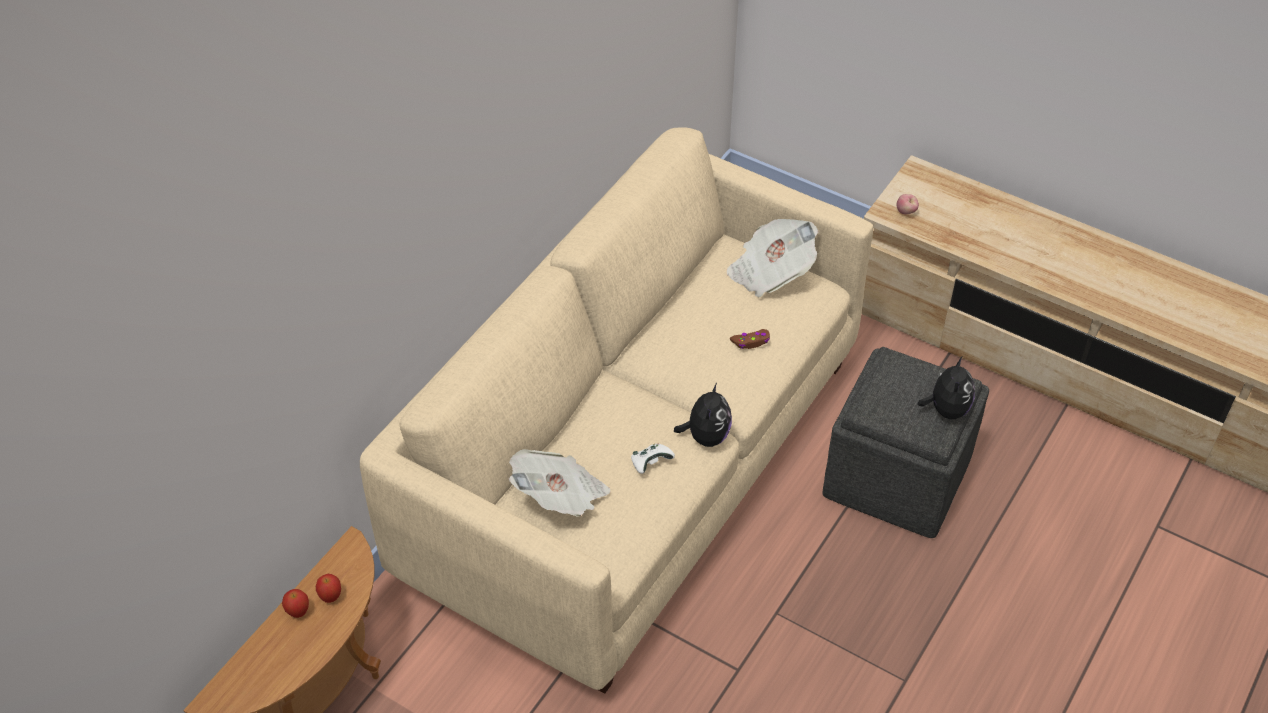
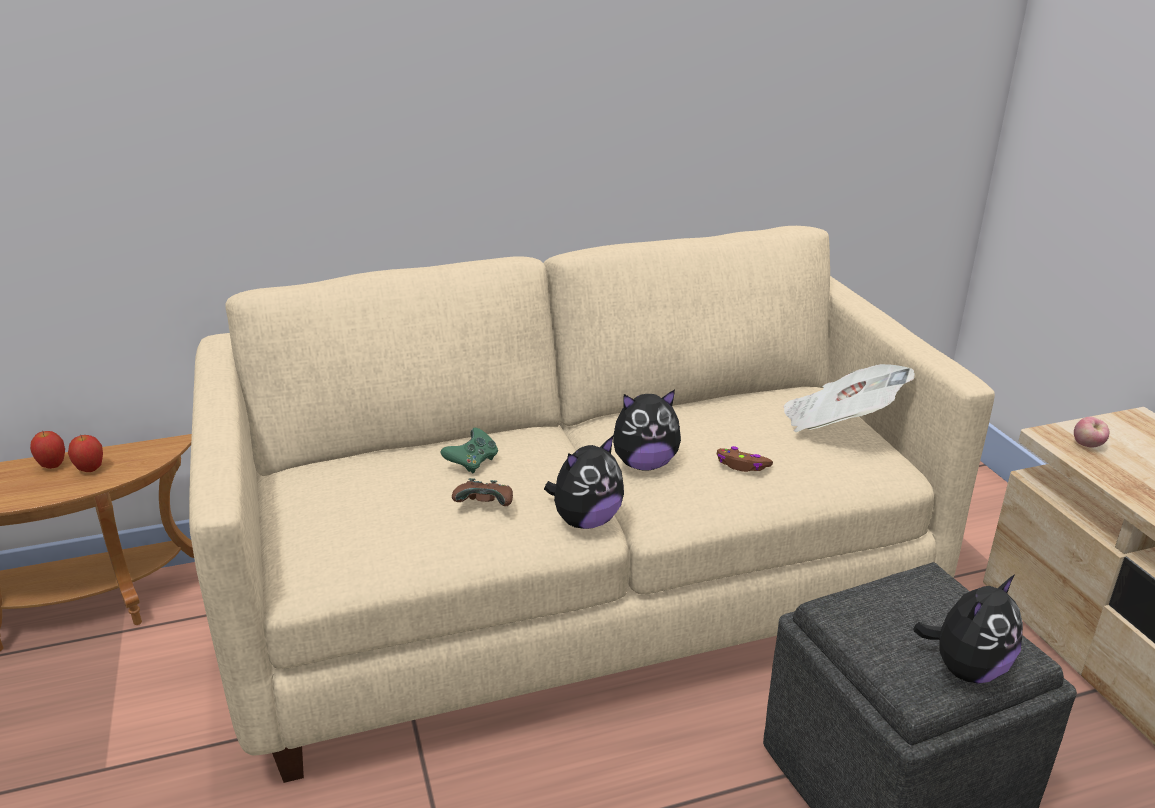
camera: 40 degrees right, 20 degrees down
(560, 497) = (358, 486): newspaper -> none
(602, 436) = (472, 462): none -> green game controller
(650, 463) = (485, 506): white game controller -> brown game controller
(694, 373) = (644, 464): none -> plush toy

